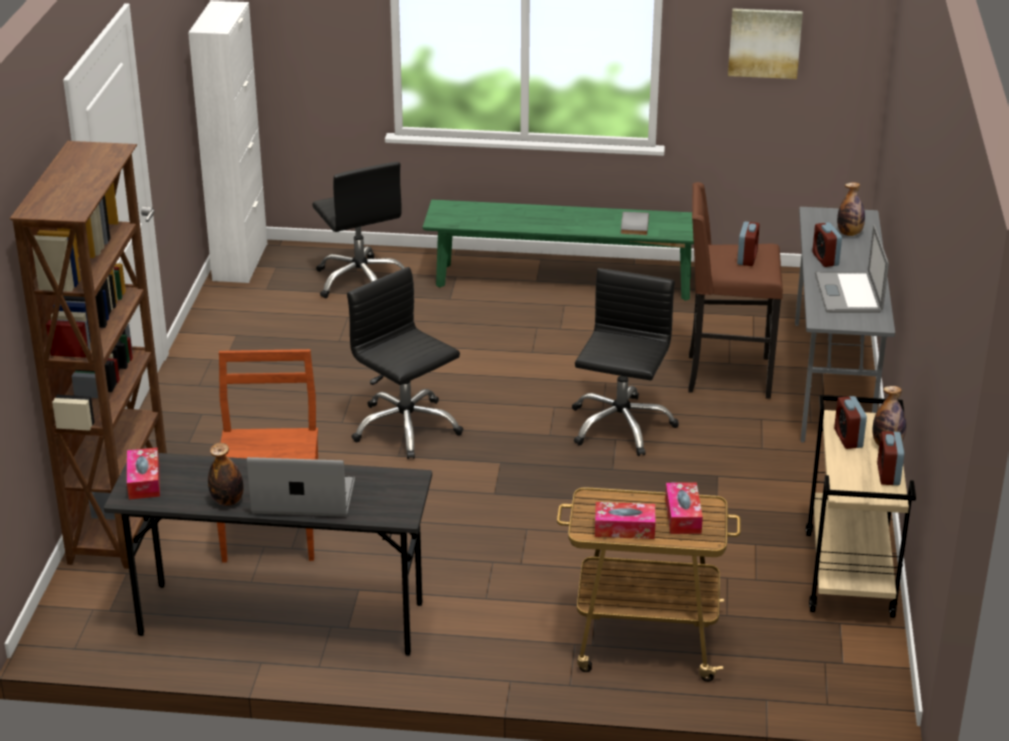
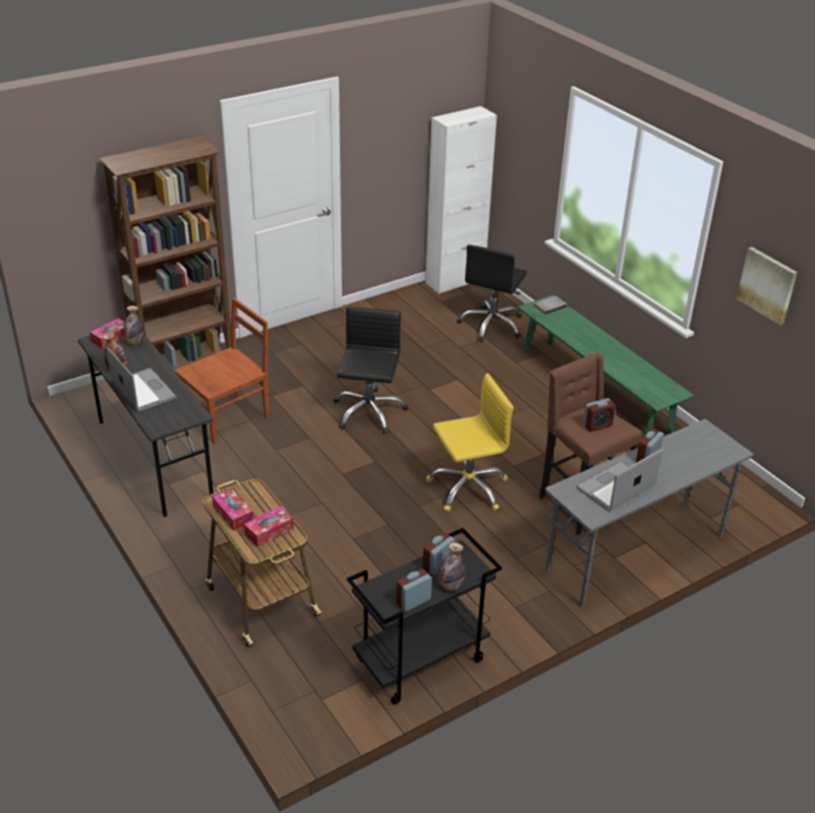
camera: 50 degrees right, 5 degrees up
(620, 425) = (468, 487): black office chair -> yellow office chair
(633, 225) = (633, 375): grey book -> grey book (549, 305)
(849, 233) = (699, 454): bottle -> bottle (135, 343)
(850, 575) = (420, 662): beige cart -> black cart

